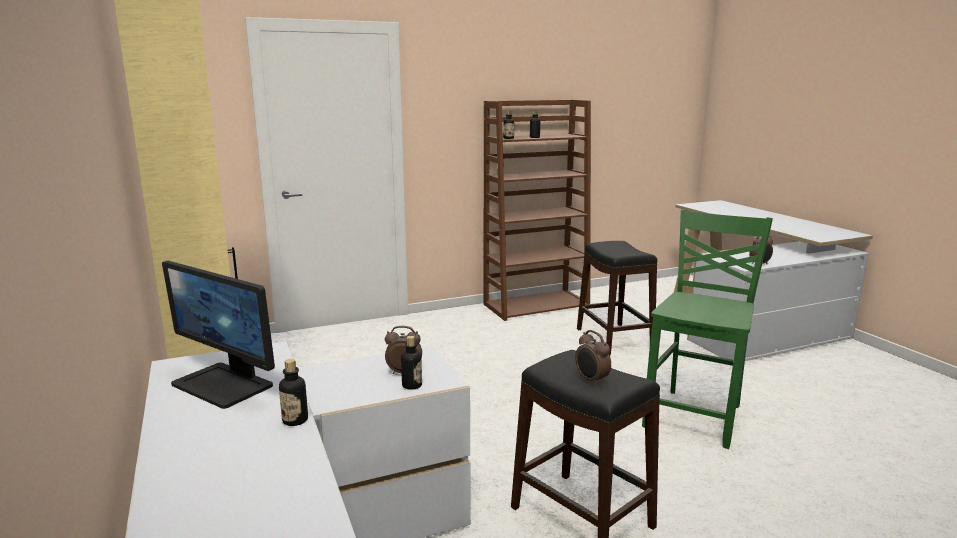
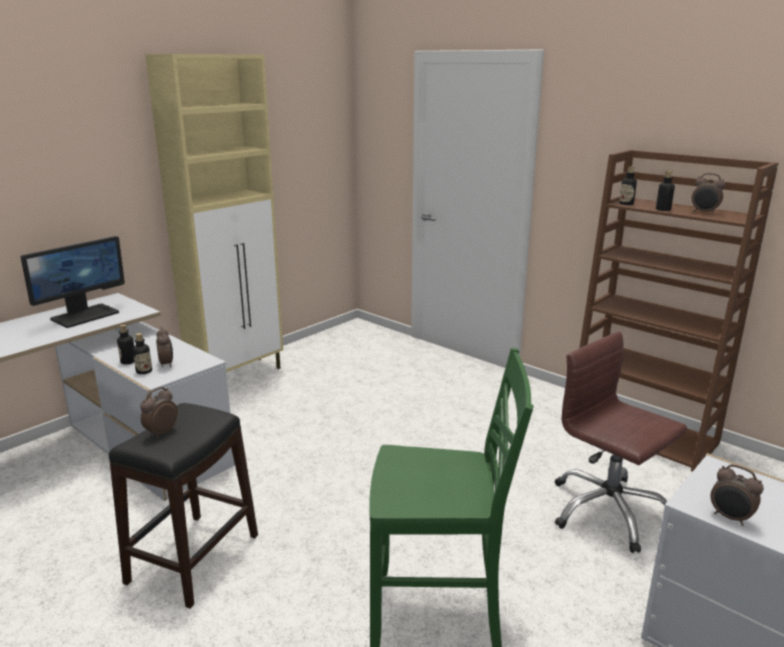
camera: 65 degrees right, 5 degrees up
(224, 384) = (85, 315): monitor -> monitor turned 150 degrees counterclockwise
(295, 420) = (35, 342): bottle -> bottle (128, 361)
(552, 136) = (704, 212): none -> alarm clock
(613, 339) = (608, 511): black stool -> brown office chair

